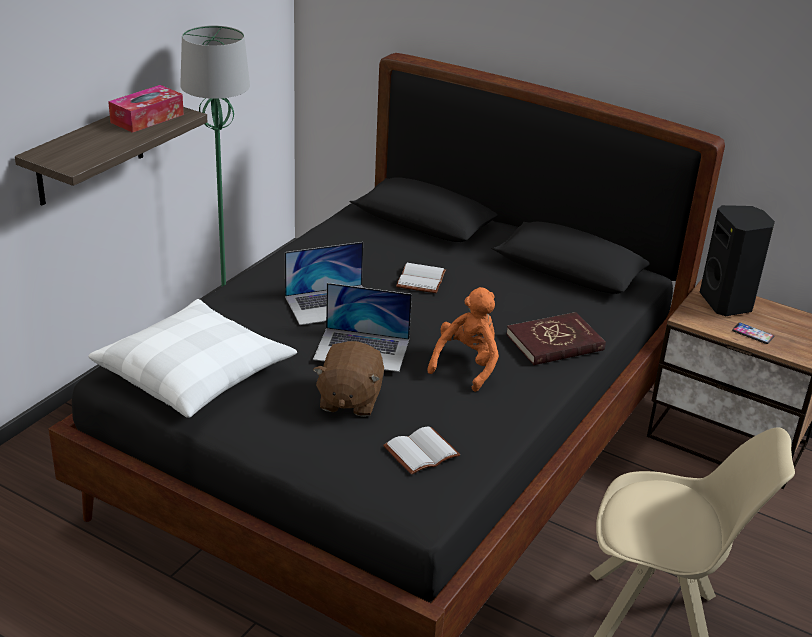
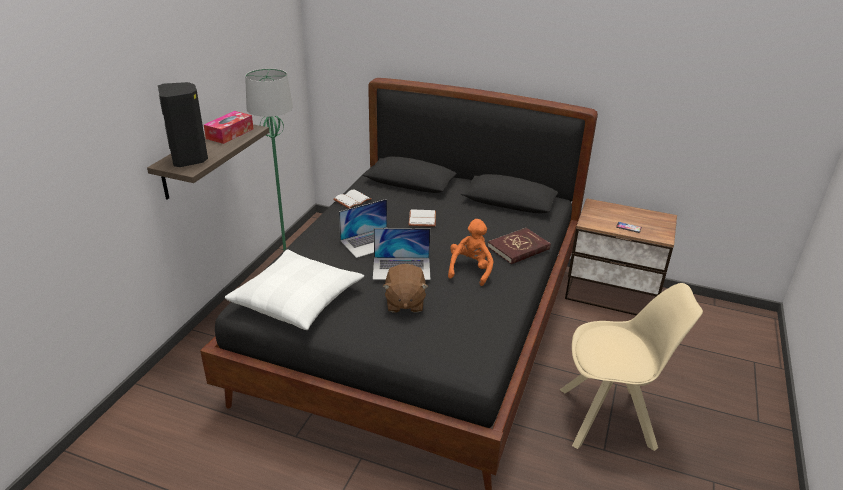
camera: 10 degrees left, 0 degrees up
(421, 451) = (462, 329): white book -> white book (352, 199)
(727, 303) = (607, 211): black speaker -> black speaker (190, 159)

